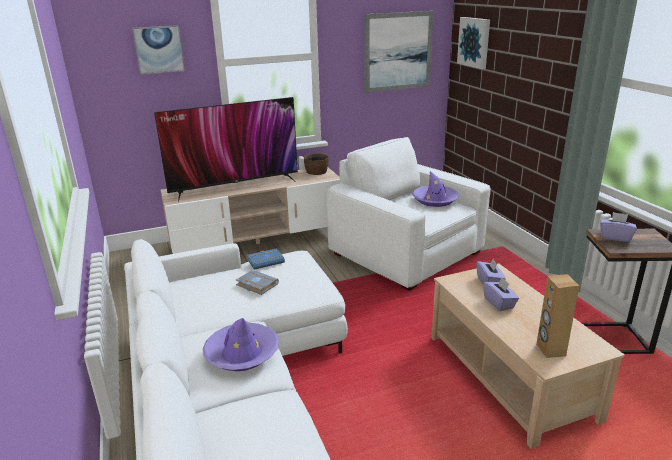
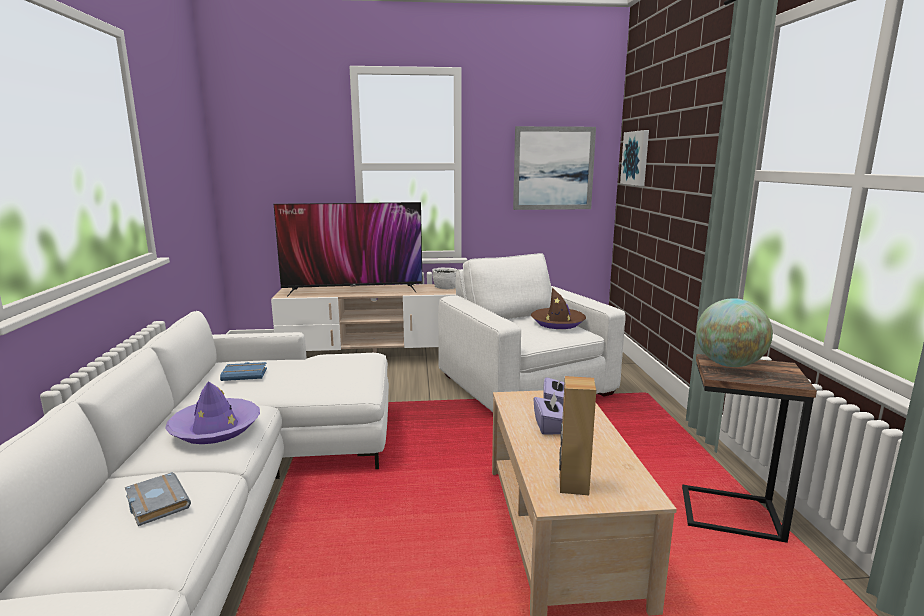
camera: 15 degrees right, 10 degrees down
(159, 49) = (297, 149): picture -> none
(256, 285) = (296, 373): grey book -> grey book (155, 503)
(266, 261) = (329, 355): blue book -> blue book (245, 374)
(317, 172) = (446, 287): brown bowl -> white bowl
(435, 200) = (558, 323): purple hat -> brown hat
(615, 237) = (728, 364): purple tissue box -> globe

